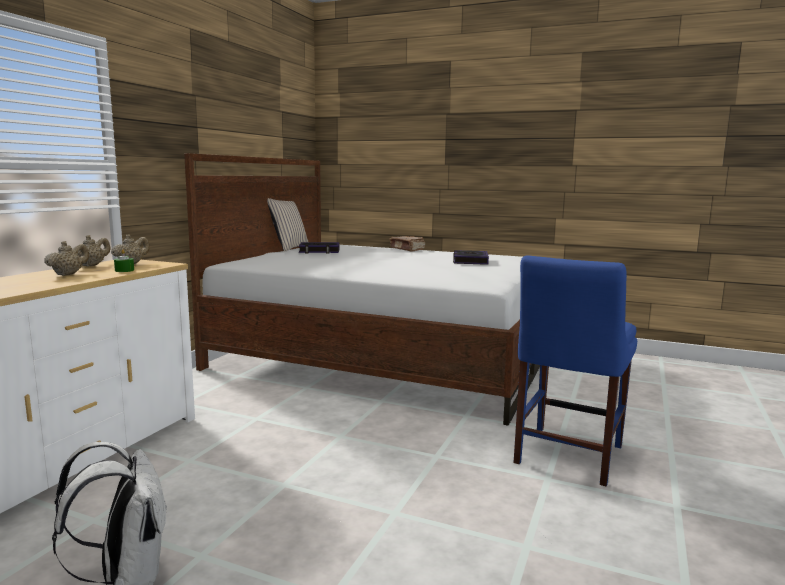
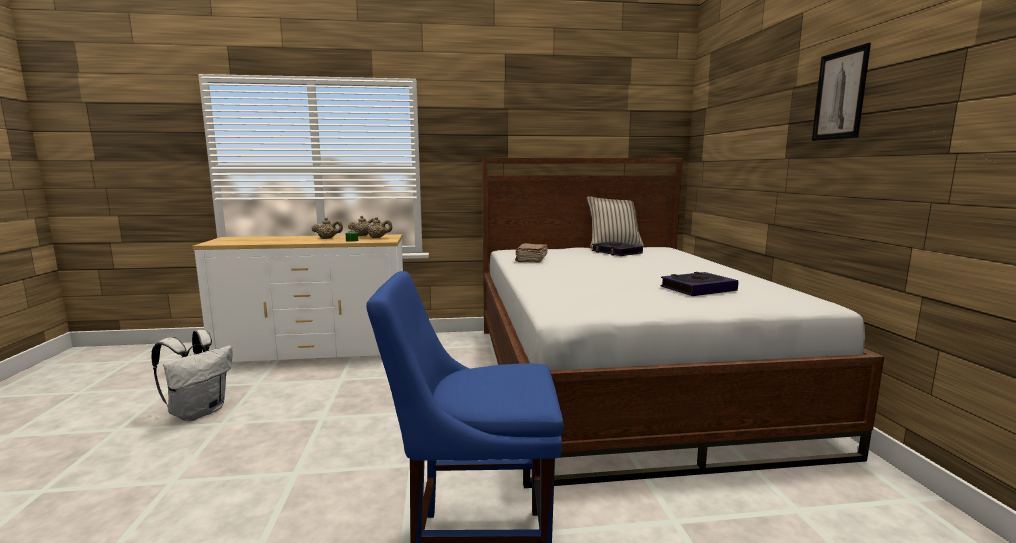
camera: 60 degrees right, 0 degrees up
(407, 249) = (710, 265): brown book -> brown book (531, 259)
(494, 124) = (840, 95): none -> picture

